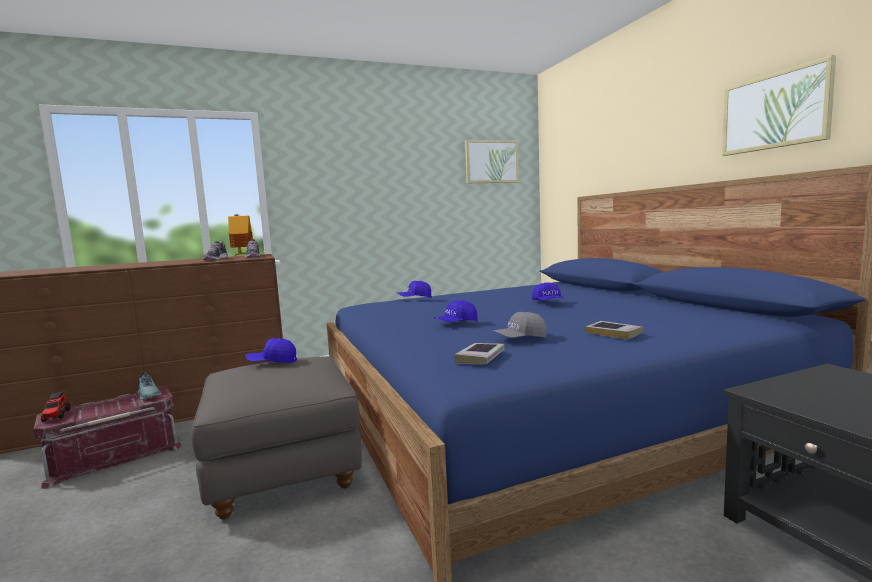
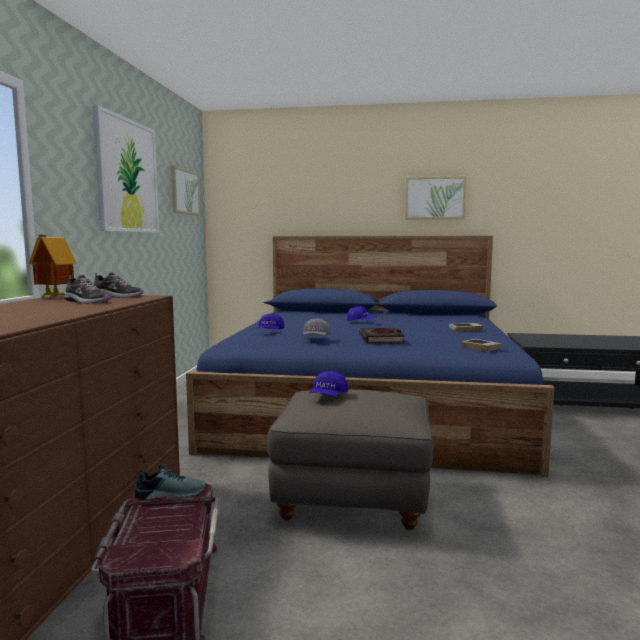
camera: 60 degrees left, 0 degrees up
(56, 416) = (154, 553): toy truck -> none
(387, 159) = (126, 176): none -> picture
(456, 323) = (381, 339): blue cap -> black book
(520, 339) = (450, 338): grey cap -> grey cap (316, 337)

